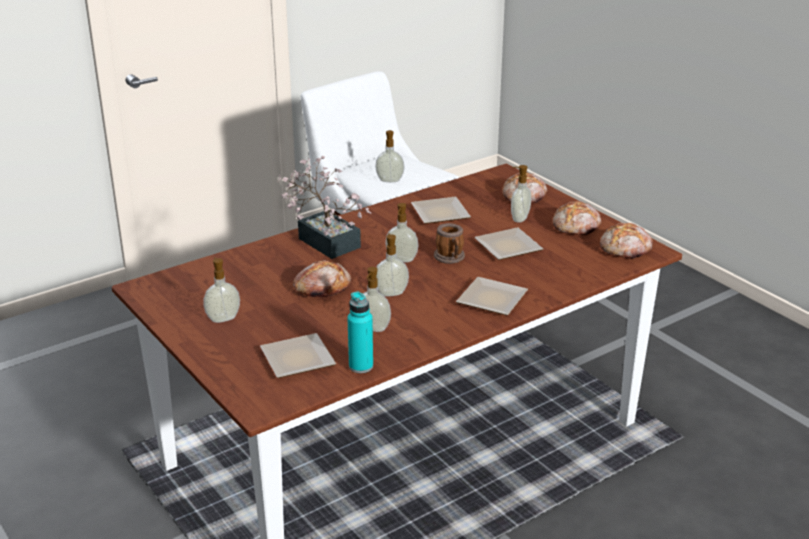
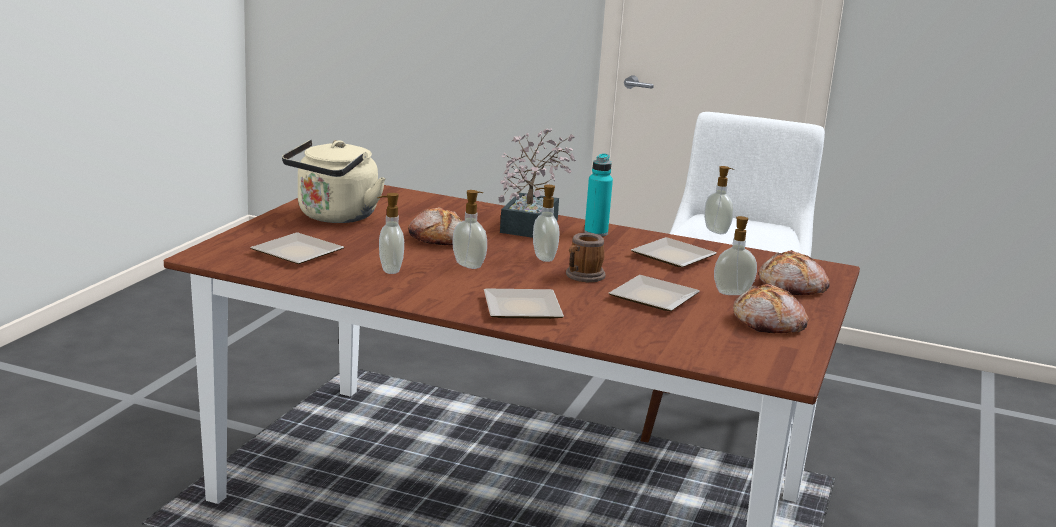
camera: 55 degrees right, 10 degrees down
(223, 318) = (334, 217): soap dispenser -> beige kettle
(361, 366) = (313, 277): turquoise bottle -> turquoise bottle (596, 233)
(626, 249) = (762, 358): bread -> none

